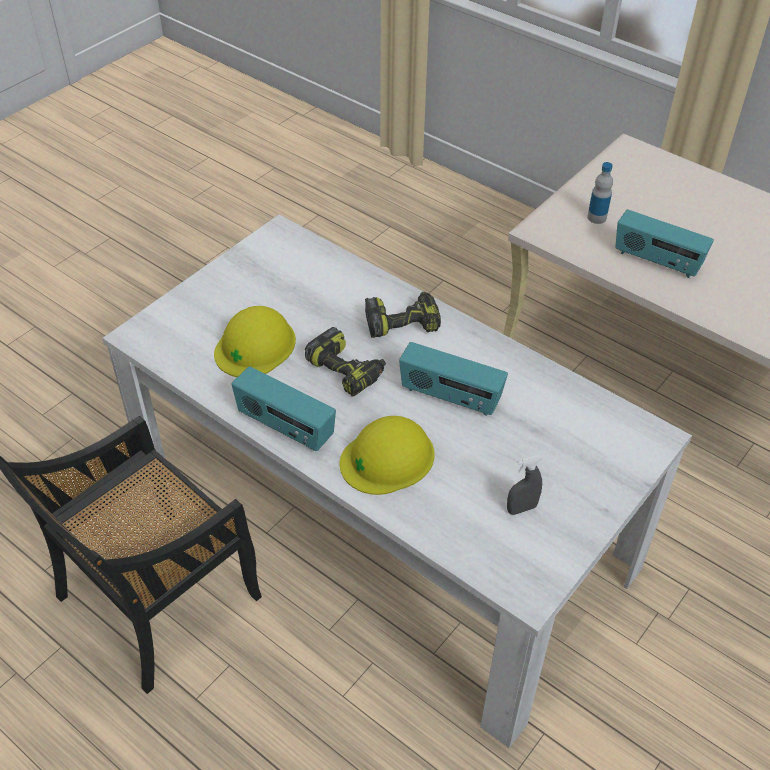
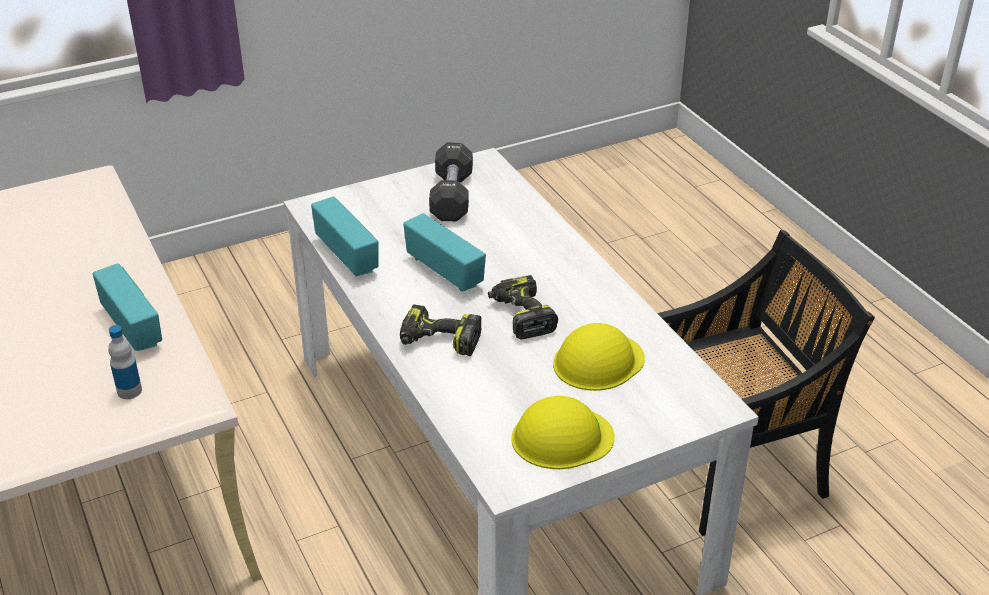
camera: 155 degrees left, 10 degrees down
(285, 427) = (601, 289): radio -> radio (347, 255)
(388, 458) = (528, 247): yellow hard hat -> yellow hard hat (561, 437)
(521, 508) = (451, 196): grey spray bottle -> black dumbbell

